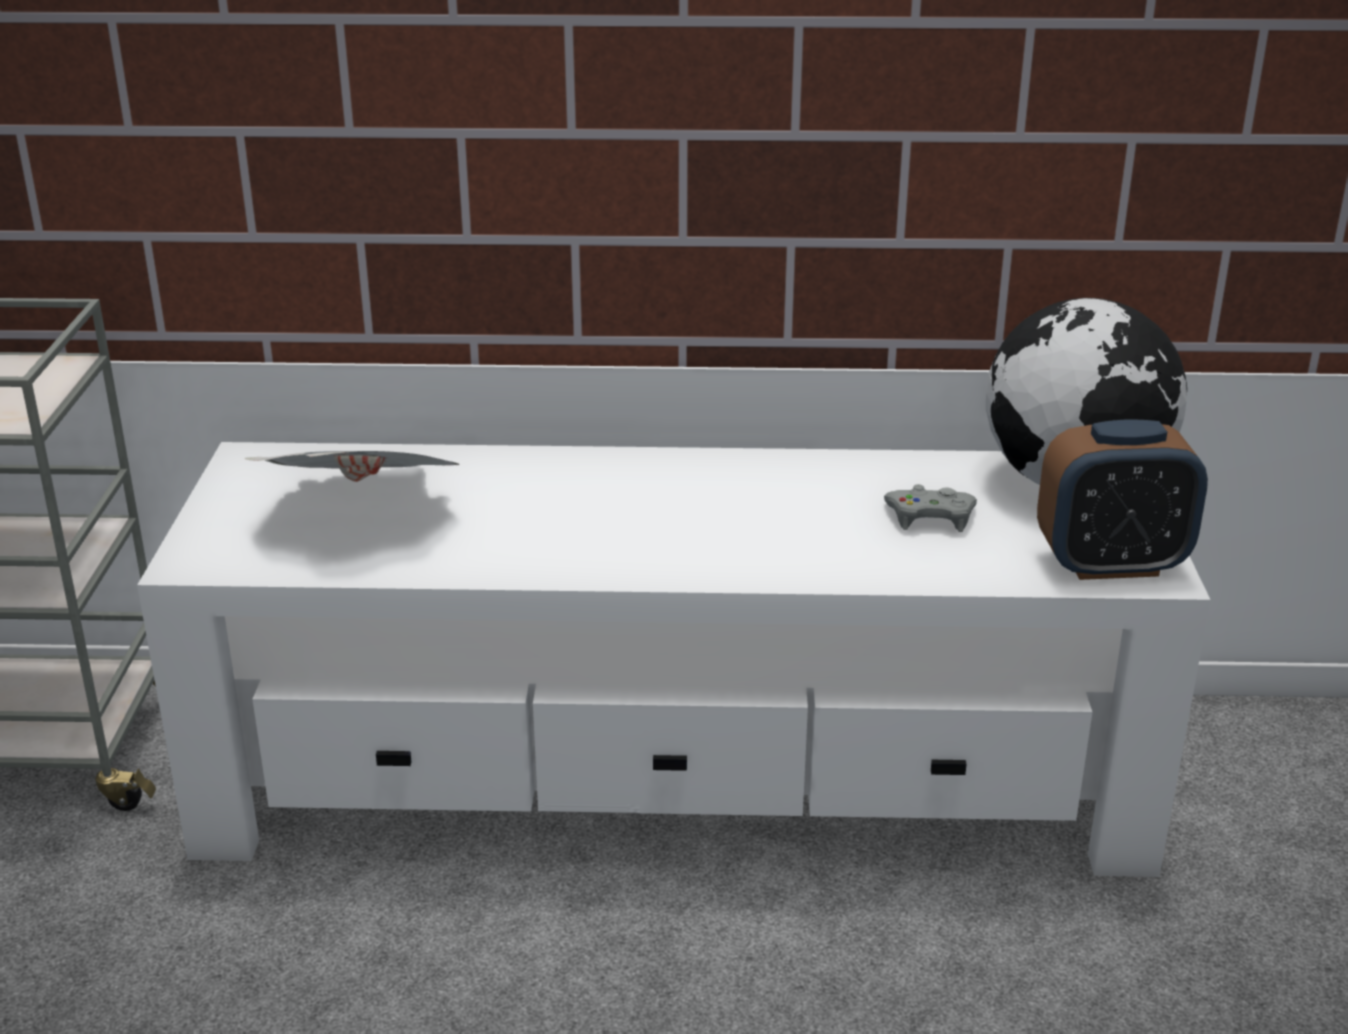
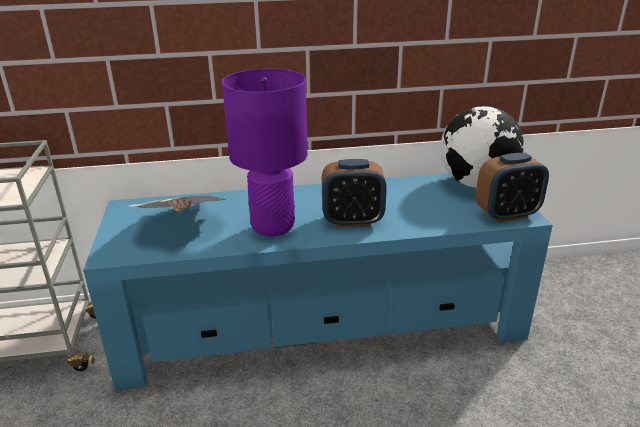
camera: 10 degrees left, 0 degrees up
(558, 542) = (274, 229): none -> purple table lamp
(673, 779) = (321, 324): white tv stand -> blue tv stand
(741, 541) = (352, 221): none -> alarm clock
(930, 517) = (426, 202): grey game controller -> none

